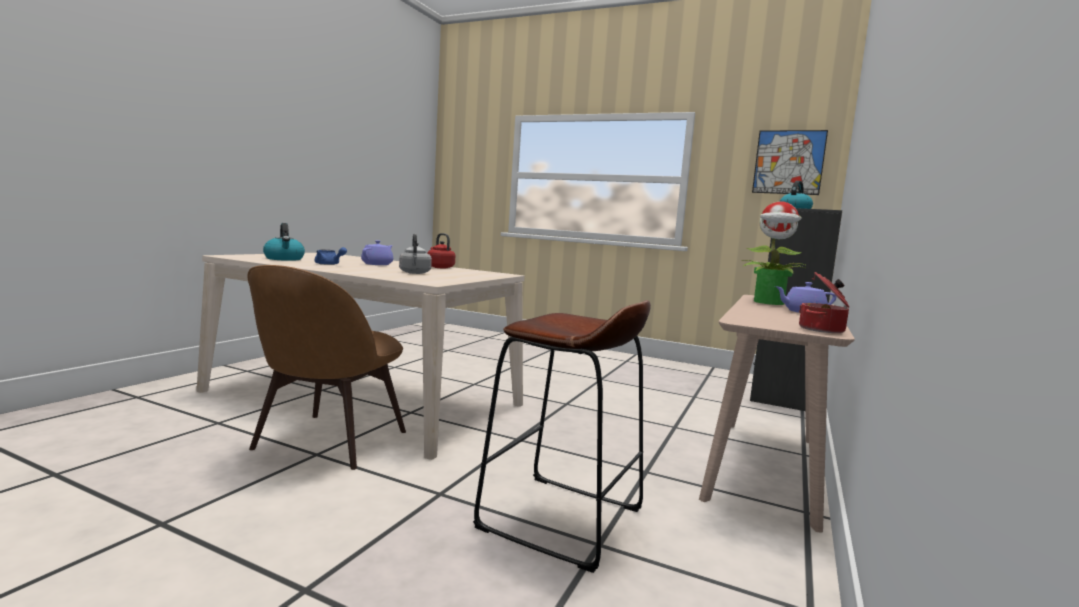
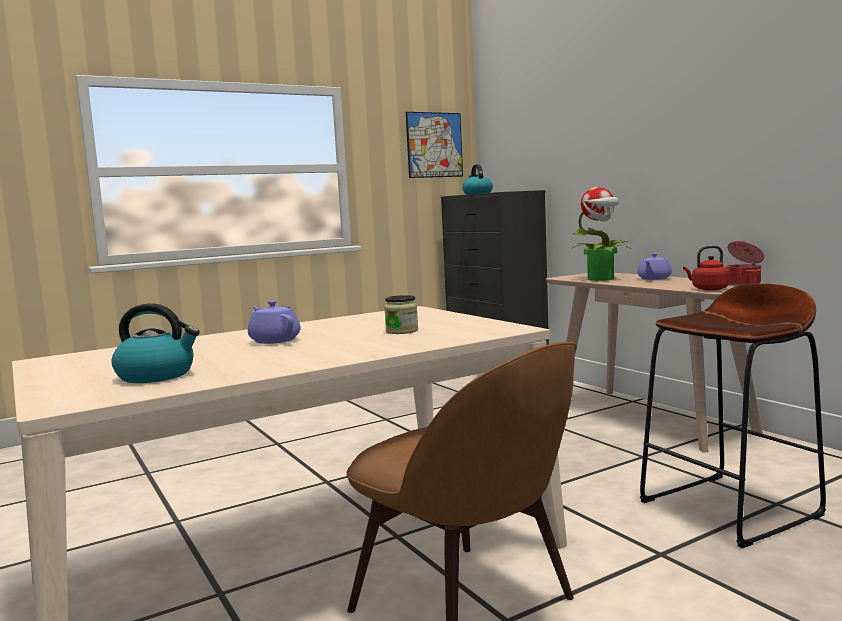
camera: 55 degrees left, 0 degrees up
(329, 264) = (269, 357): blue teapot -> none
(415, 273) = (402, 331): grey kettle -> jar
(439, 267) = (324, 323): red kettle -> red kettle (708, 289)

